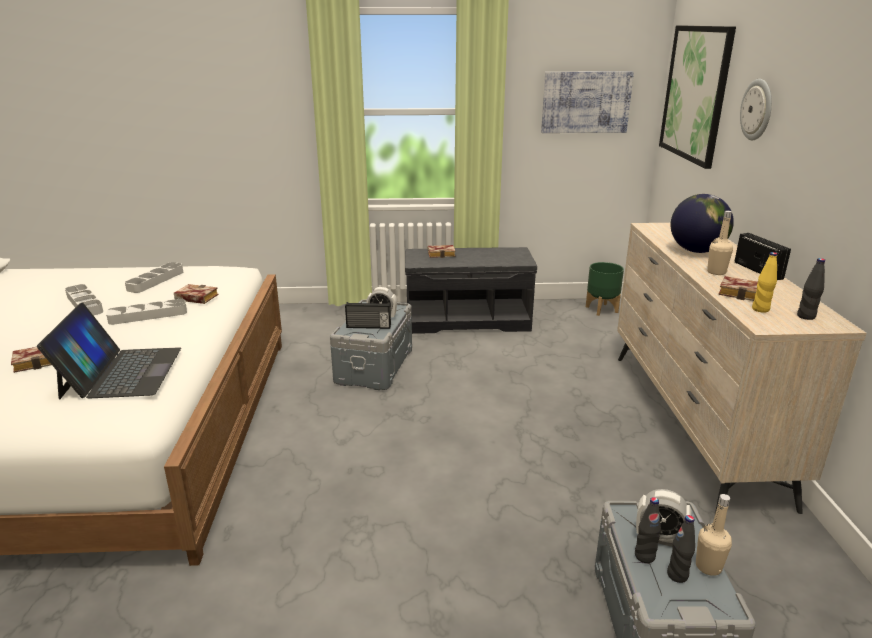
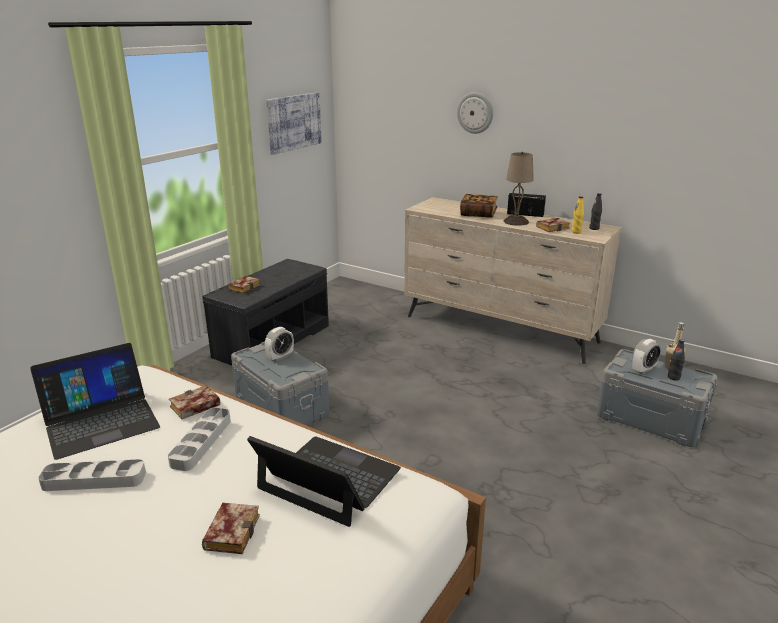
camera: 55 degrees left, 0 degrees up
(156, 281) = (100, 420): grey tray -> laptop
(368, 327) = (288, 368): radio -> none
(601, 309) = (337, 292): green planter -> none
(644, 556) = (655, 379): black bottle -> none
(695, 93) = (388, 105): picture -> none
(696, 251) = (478, 214): globe -> book
(716, 272) = (516, 222): beige bottle -> beige table lamp

